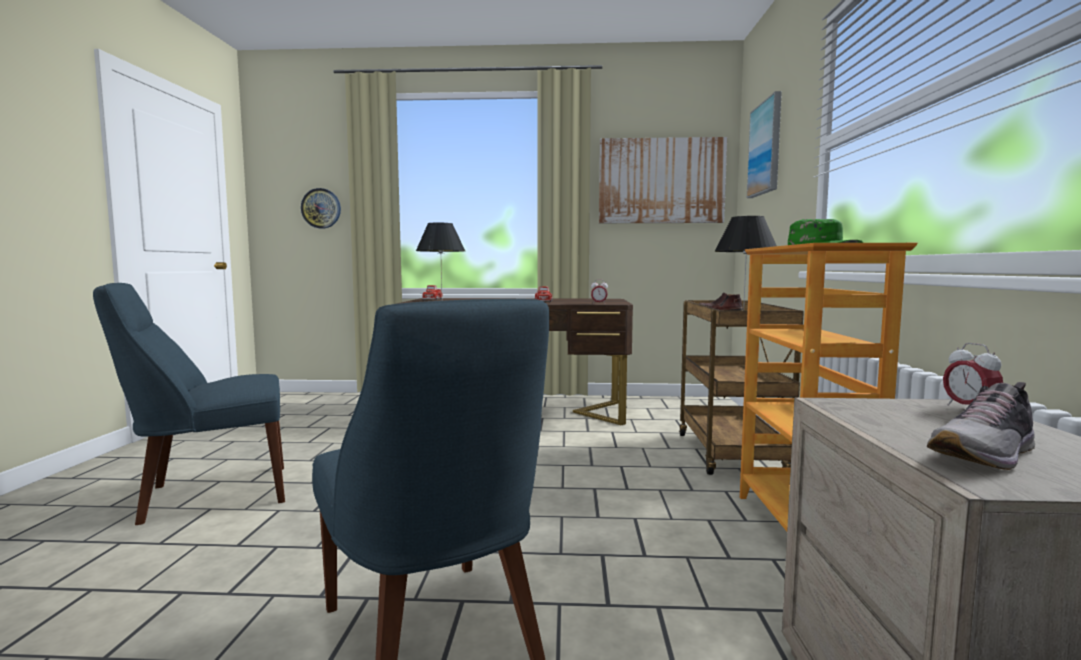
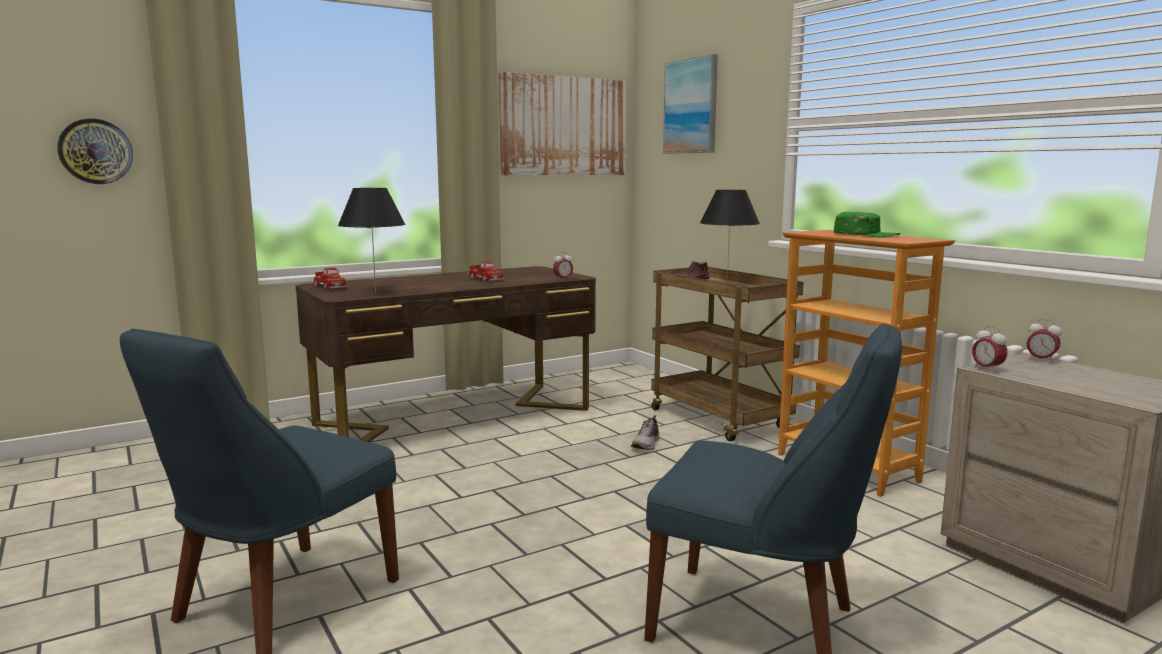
camera: 35 degrees left, 5 degrees up
(833, 404) = (987, 369): none -> alarm clock
(986, 454) = (1112, 389): shoe -> shoe (646, 444)

